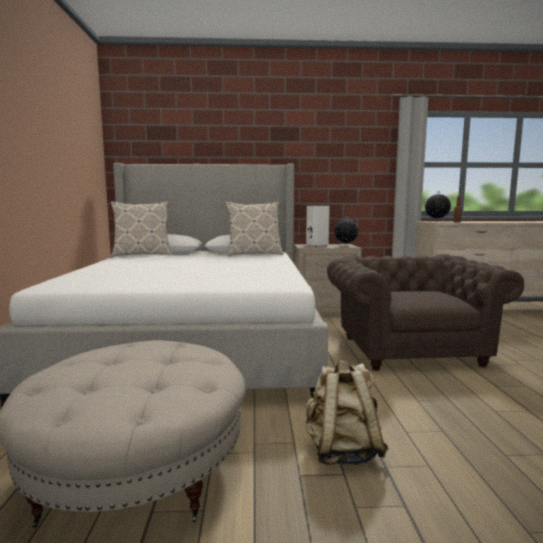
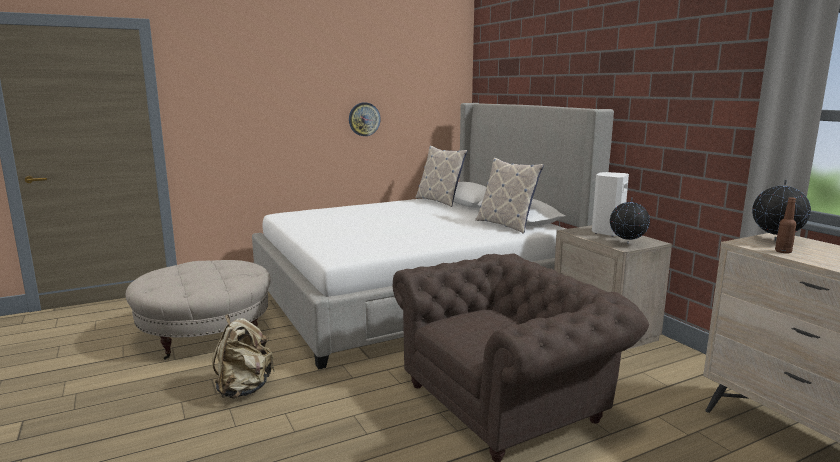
camera: 65 degrees right, 5 degrees up
(50, 167) = (364, 119): none -> wall clock

